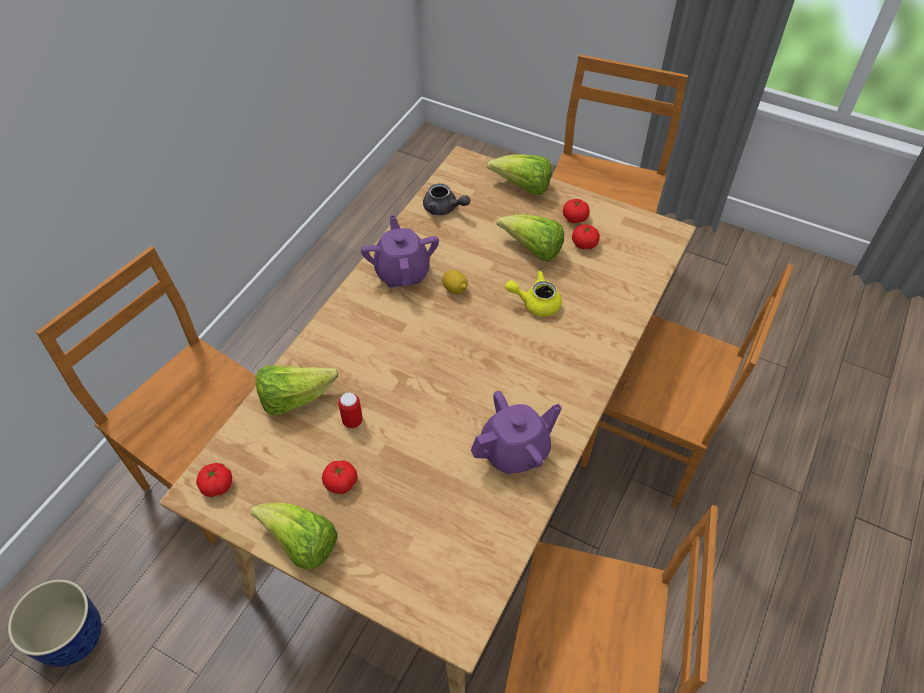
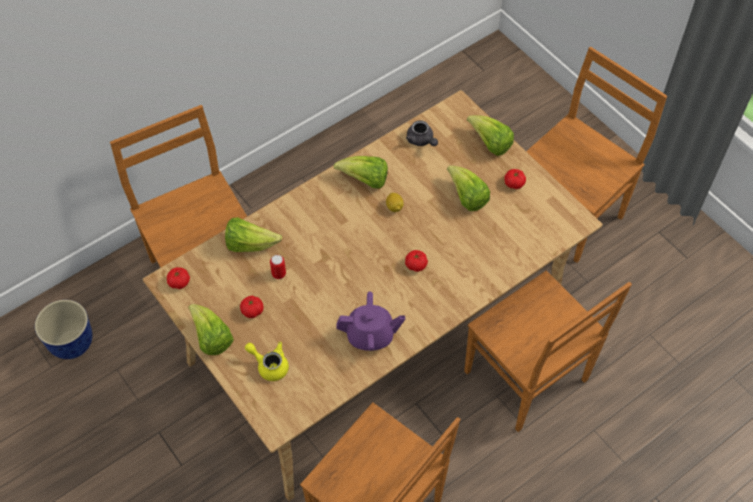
camera: 25 degrees right, 5 degrees up
(402, 272) = (365, 180): purple teapot -> lettuce
(536, 303) = (445, 239): yellow teapot -> yellow teapot (269, 365)
(584, 244) = (508, 207): tomato -> tomato (416, 265)

